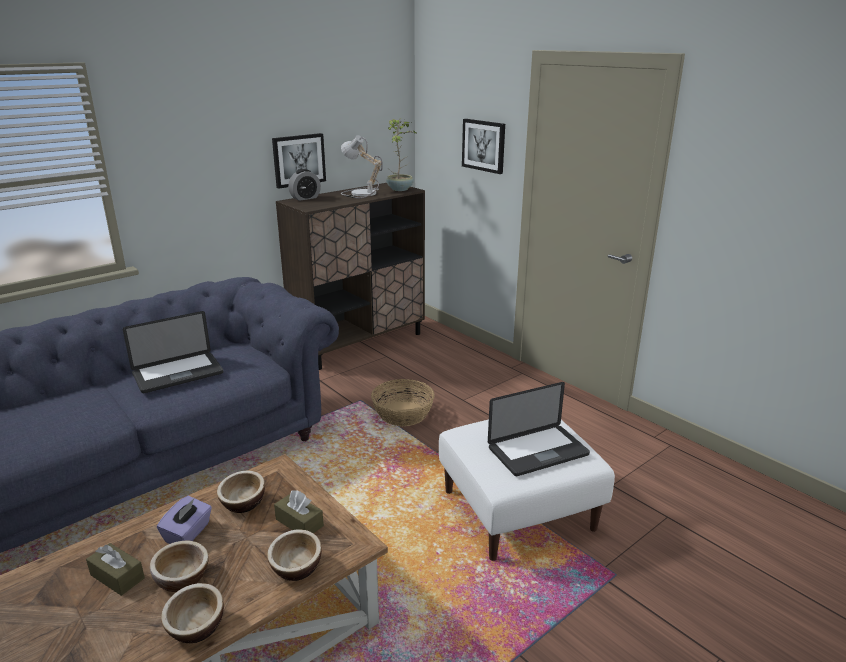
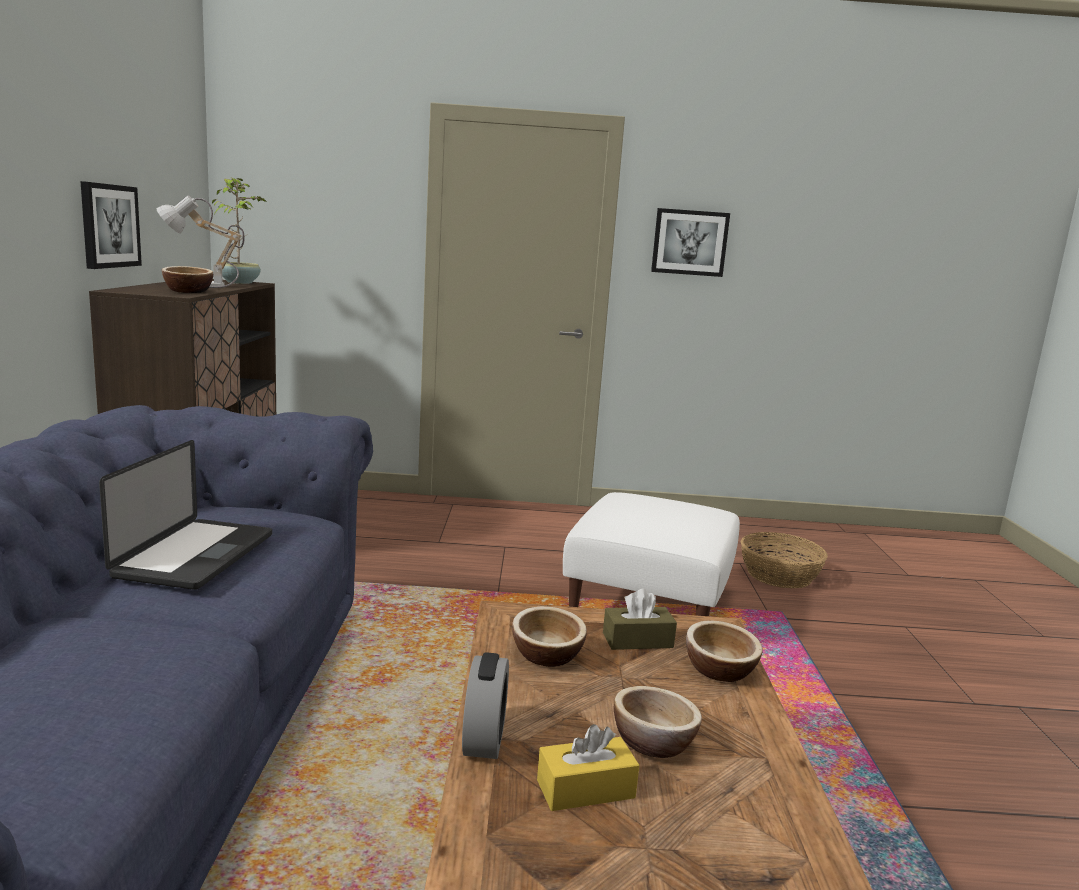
camera: 50 degrees left, 10 degrees down
(117, 577) = (585, 789): brown tissue box -> yellow tissue box
(188, 533) = (558, 708): purple tissue box -> none
(196, 627) = (762, 762): bowl -> bowl (188, 291)
(305, 198) = (130, 288): alarm clock -> alarm clock (484, 739)
(403, 414) = (399, 574): basket -> basket (780, 575)
(484, 145) = (354, 221): picture -> picture (689, 242)
(538, 451) = (677, 517): laptop -> none

